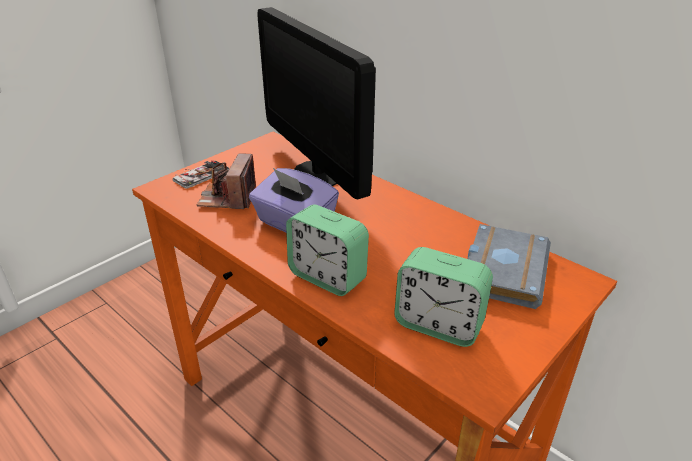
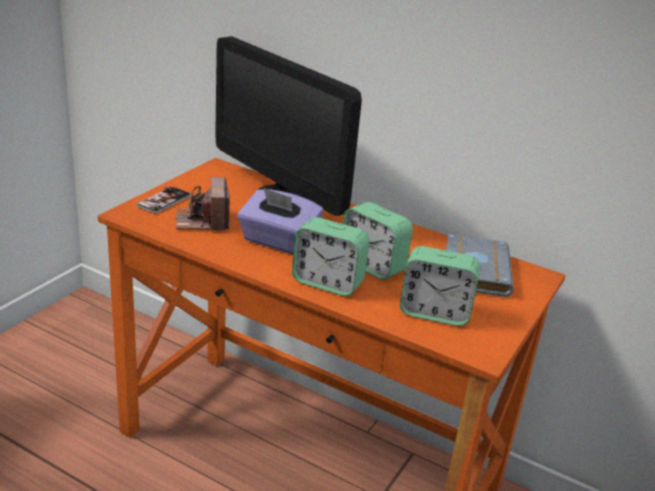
camera: 15 degrees left, 5 degrees down
(385, 258) = (372, 266): none -> alarm clock

